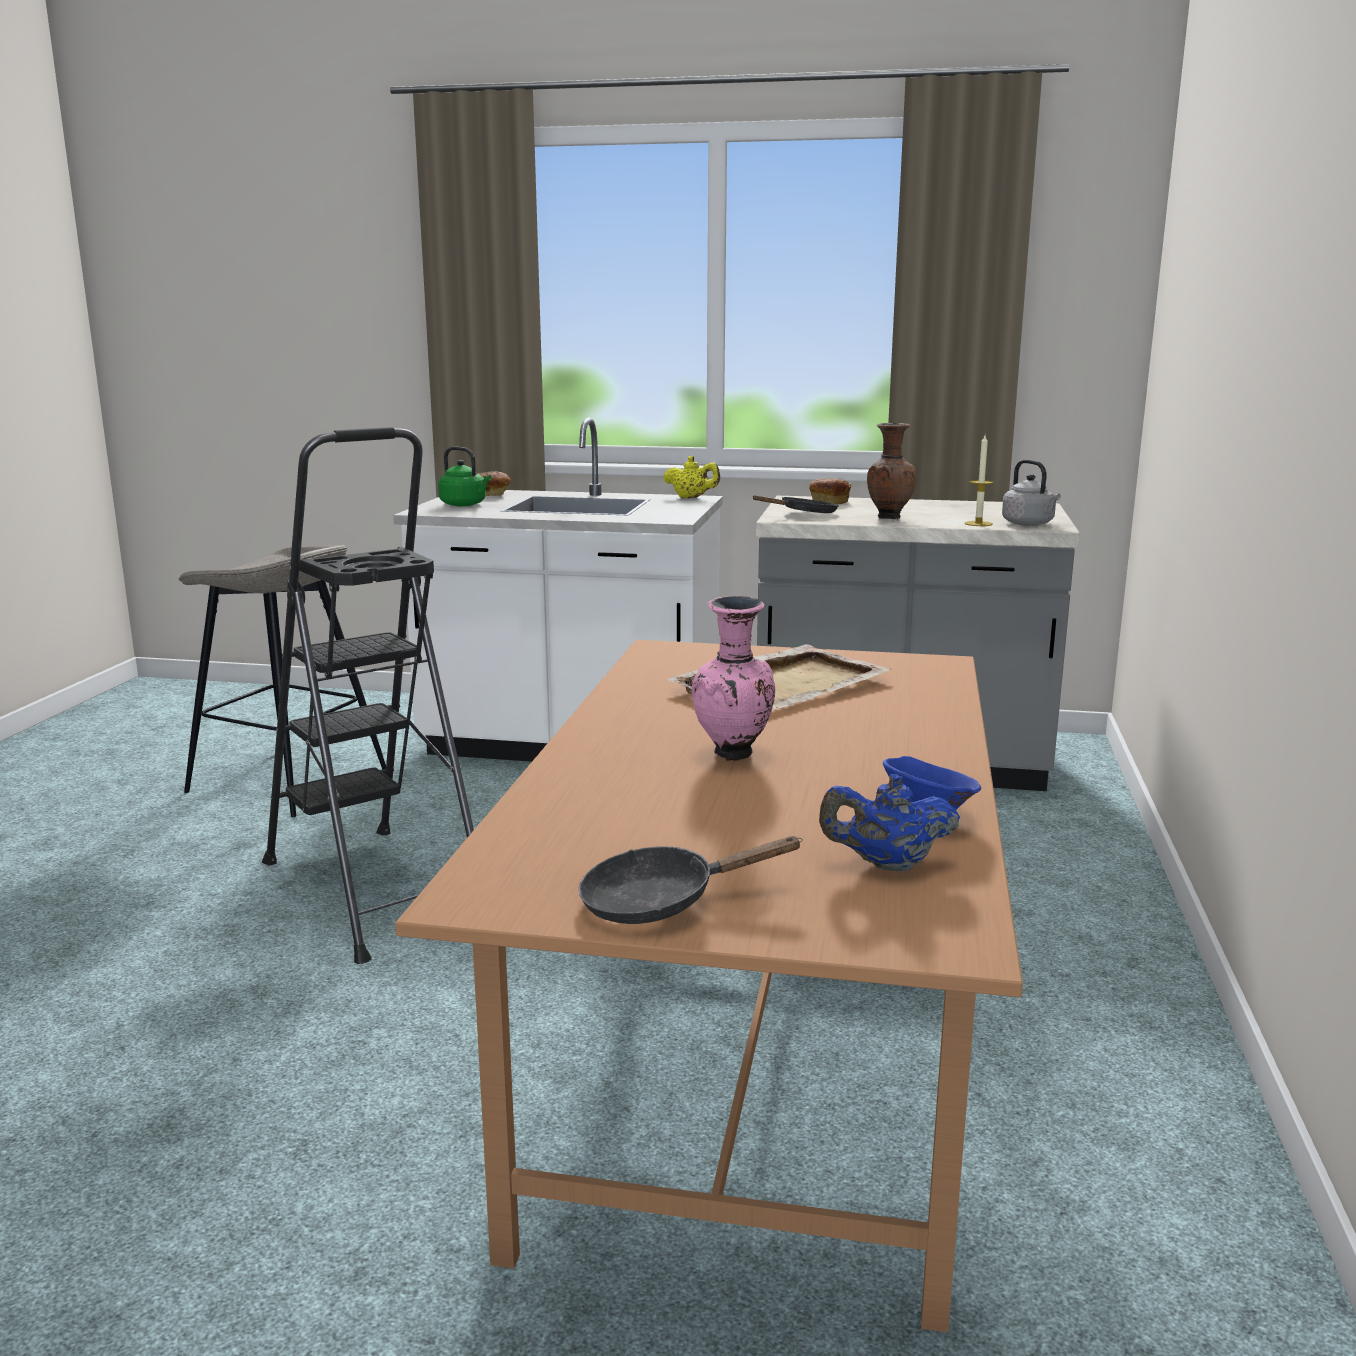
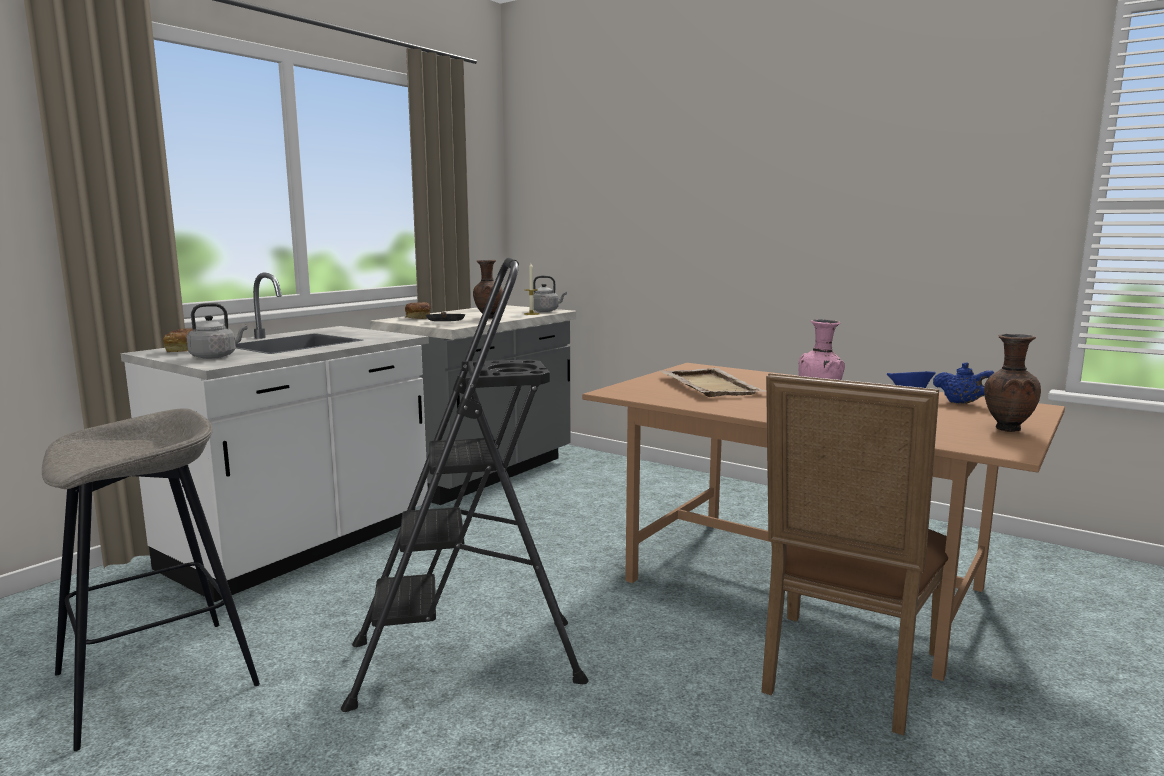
camera: 65 degrees left, 5 degrees down
(460, 1155) = (844, 675): none -> brown chair
(465, 505) = (216, 356): green kettle -> grey kettle
(661, 901) = (1006, 429): black frying pan -> brown vase
(691, 498) = (333, 328): yellow teapot -> none
(887, 865) = (962, 403): blue teapot -> blue teapot turned 75 degrees counterclockwise

